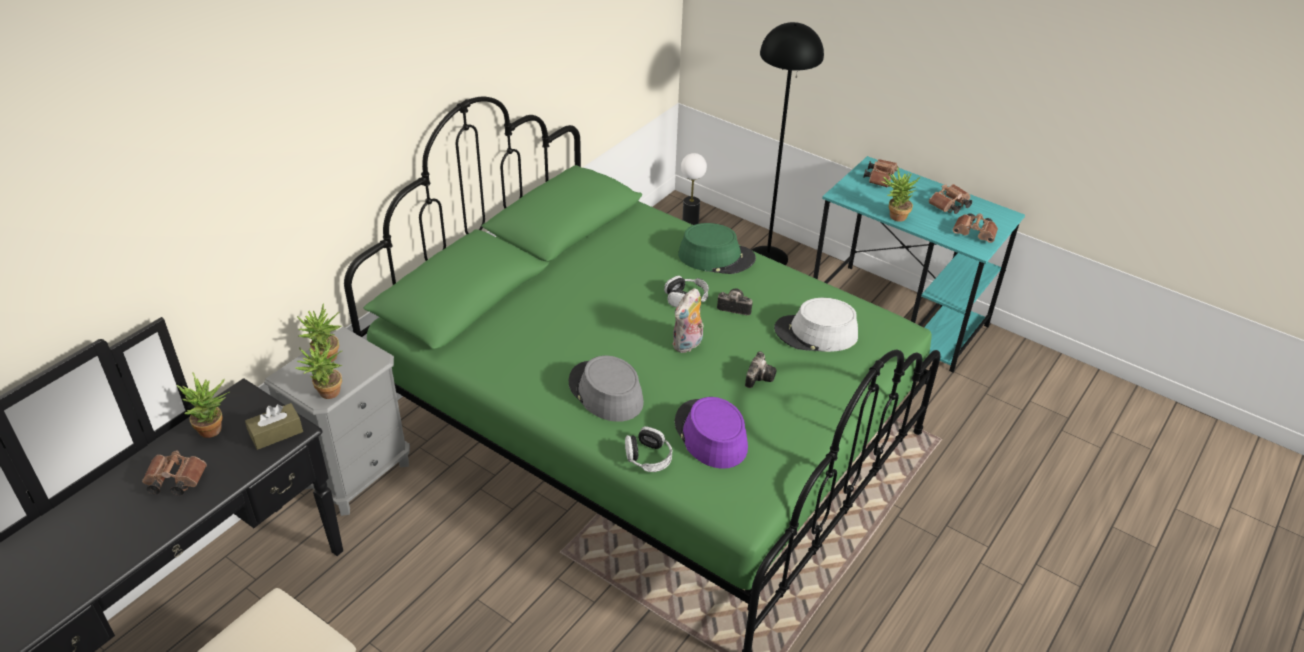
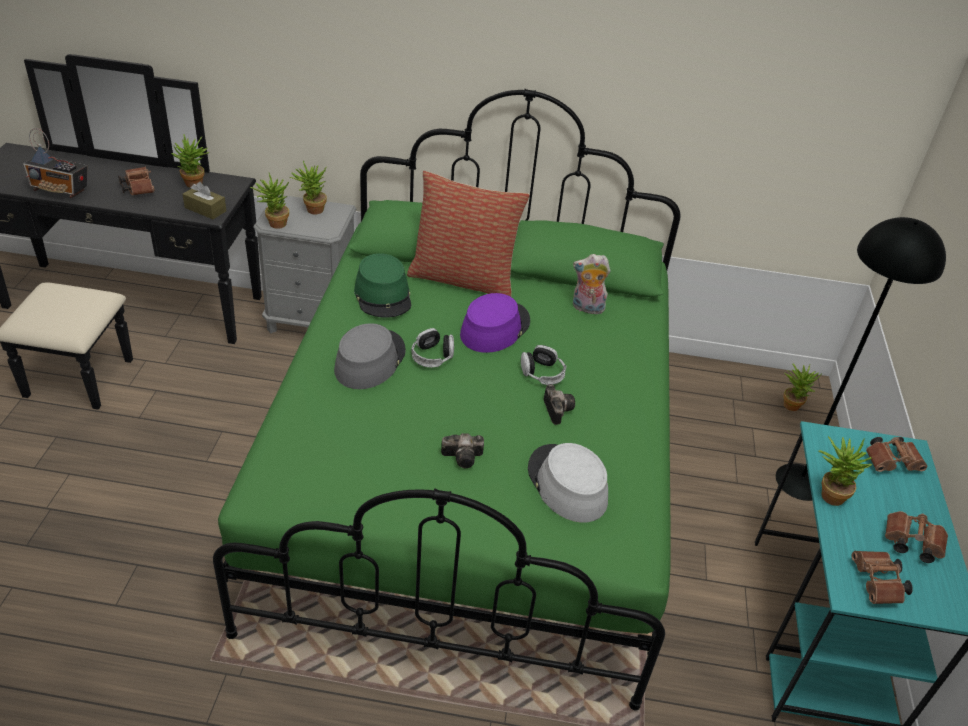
camera: 60 degrees right, 0 degrees up
(110, 557) = (61, 190): none -> radio
(527, 295) = (463, 278): none -> pillow
(648, 457) = (301, 411): headphones -> headphones (432, 356)
(688, 345) = (474, 394): plush toy -> plush toy (586, 308)
(690, 222) = (792, 404): table lamp -> potted plant
(710, 435) = (355, 444): purple hat -> purple hat (494, 328)
(716, 257) = (625, 376): green hat -> green hat (383, 295)

